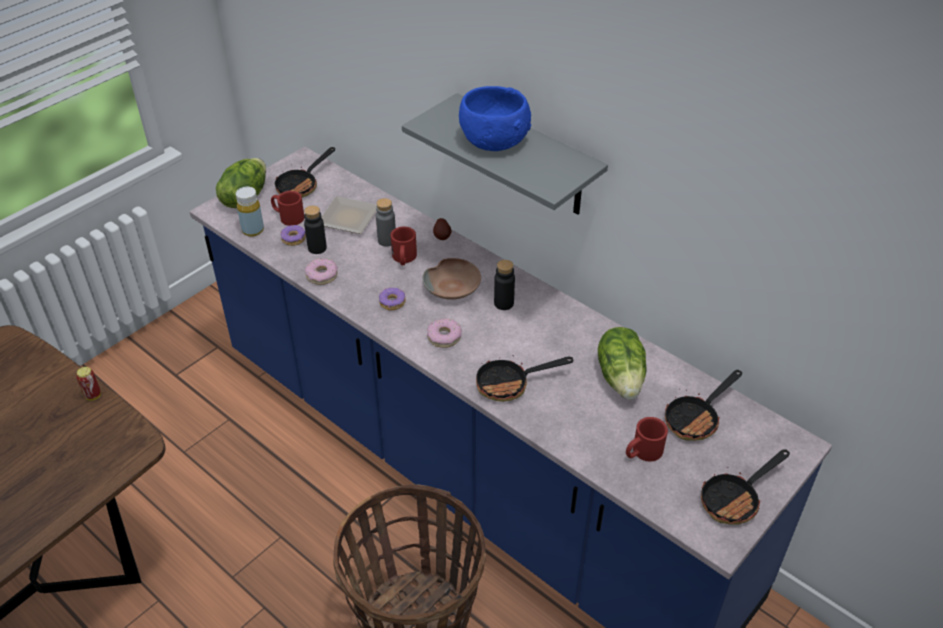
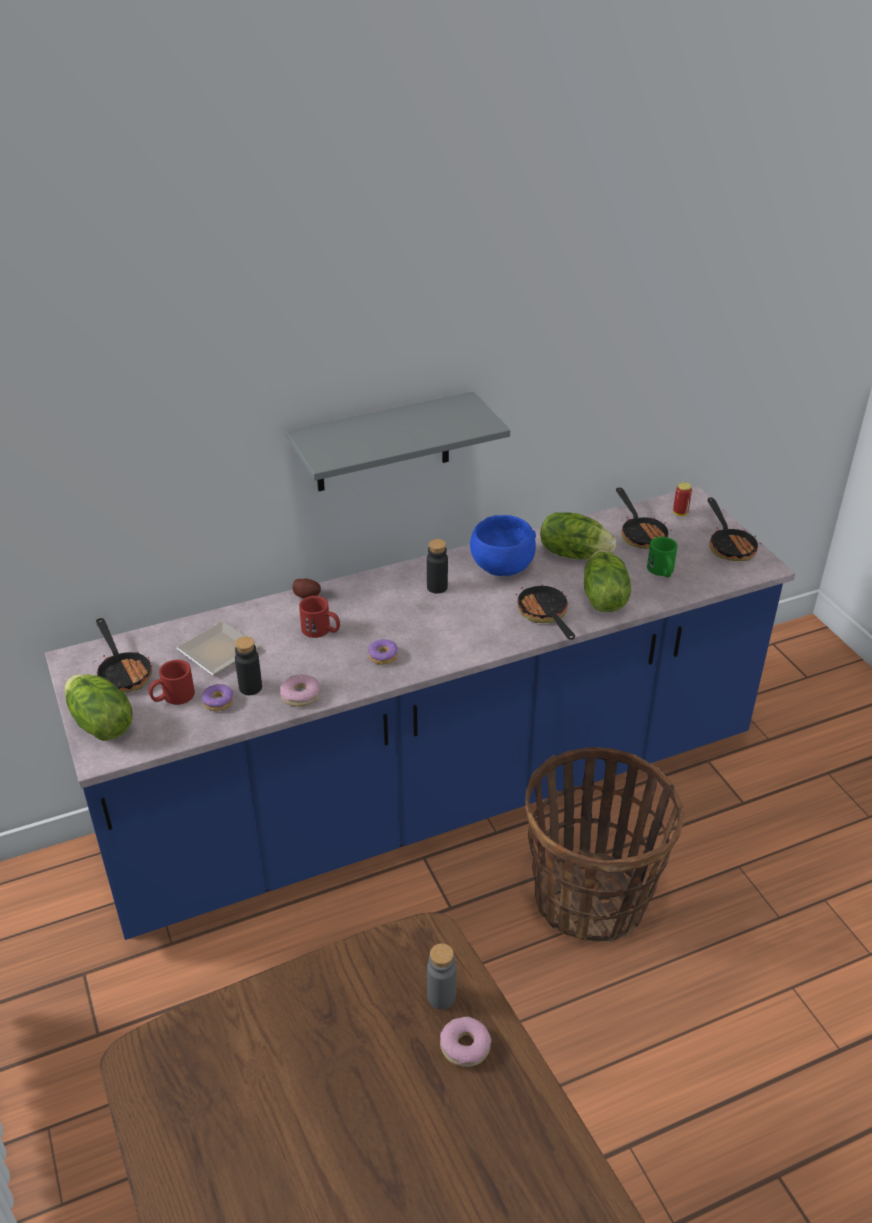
camera: 65 degrees left, 5 degrees down
(93, 395) = (317, 968): can -> can (680, 513)
(253, 230) = (172, 731): yellow bottle -> none
(387, 240) = (282, 634): grey bottle -> grey bottle (441, 997)
(444, 337) = (457, 636): donut -> donut (465, 1046)
(453, 287) = (390, 610): brown bowl -> none
(493, 140) = (388, 432): blue bowl -> blue bowl (501, 566)
(510, 384) = (545, 615): frying pan -> frying pan turned 150 degrees clockwise
(564, 418) = (602, 598): none -> lettuce
(642, 452) = (662, 571): red mug -> green mug

